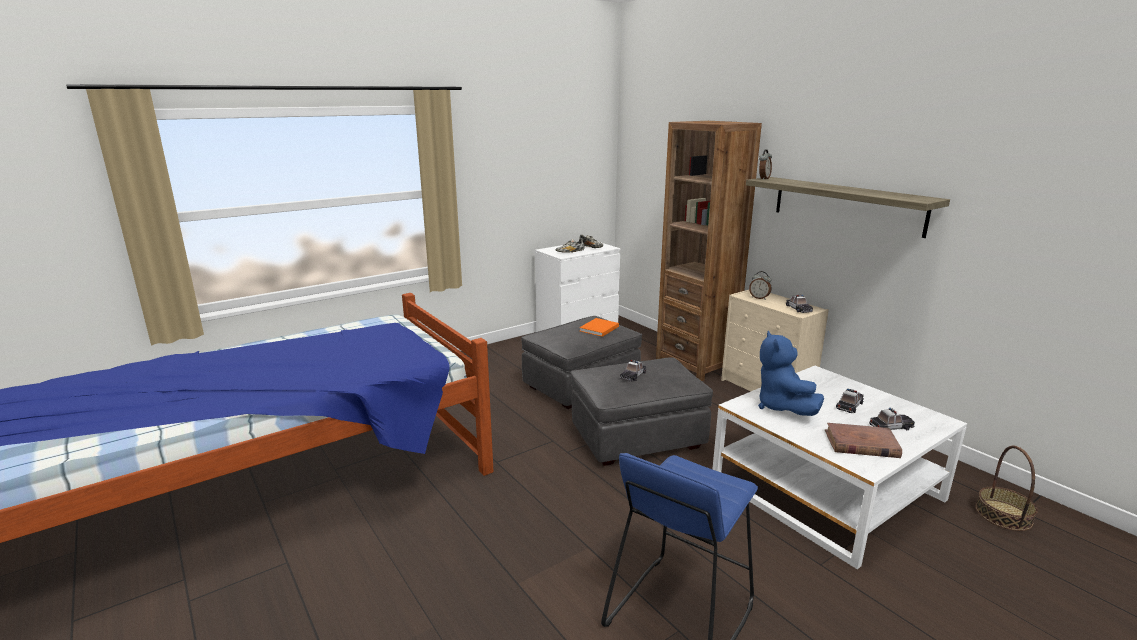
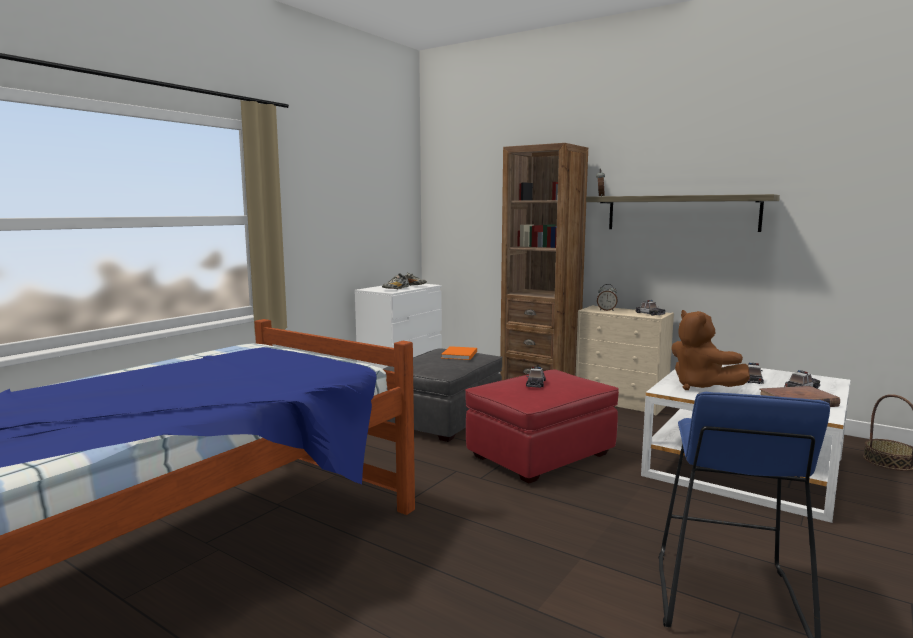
camera: 20 degrees left, 10 degrees down
(637, 438) = (540, 455): grey ottoman -> red ottoman
(782, 407) = (701, 386): blue plush toy -> brown plush toy

